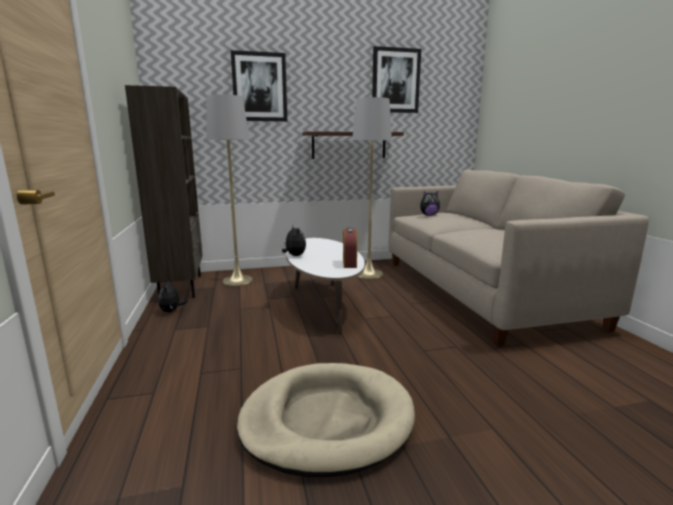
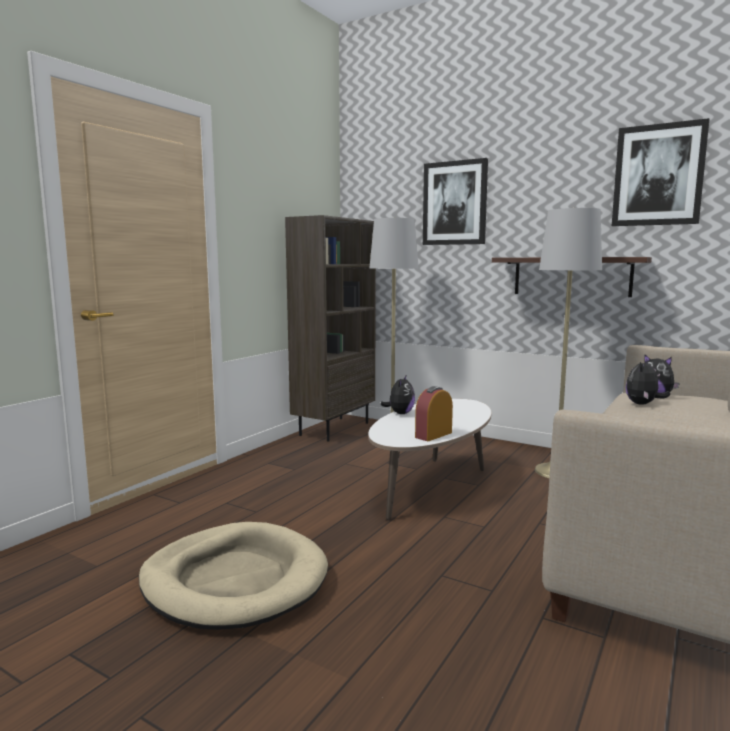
camera: 45 degrees right, 5 degrees down
(171, 311) = (292, 447): plush toy -> plush toy (643, 404)

